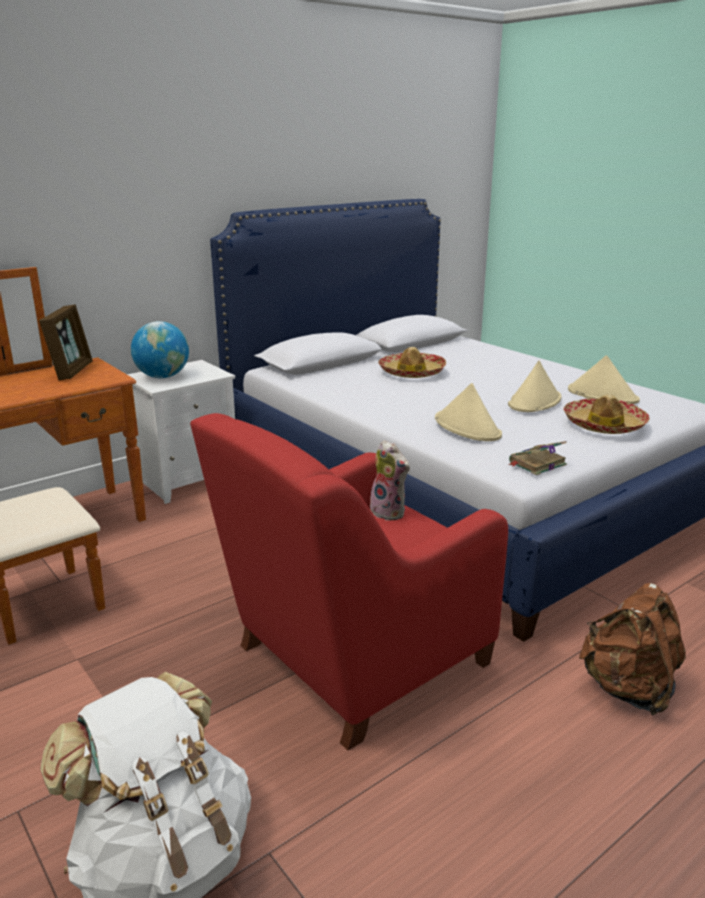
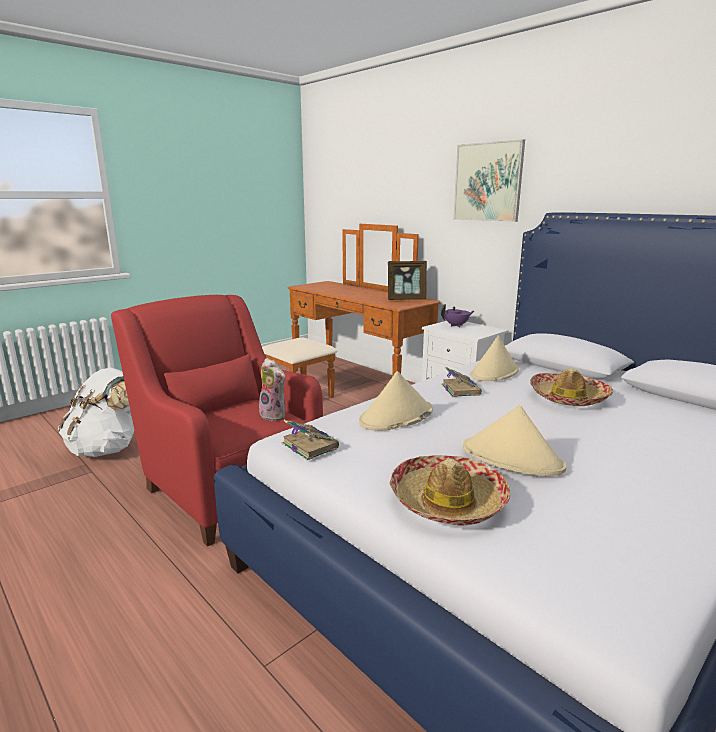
camera: 85 degrees right, 5 degrees down
(134, 179) = (488, 182): none -> picture
(162, 377) = (456, 325): globe -> purple teapot
(388, 402) = (460, 389): none -> book
(390, 512) = (275, 415): plush toy -> plush toy turned 90 degrees counterclockwise
(602, 395) = (594, 516): beige hat -> beige hat (494, 372)
(628, 689) = (144, 631): brown backpack -> none

